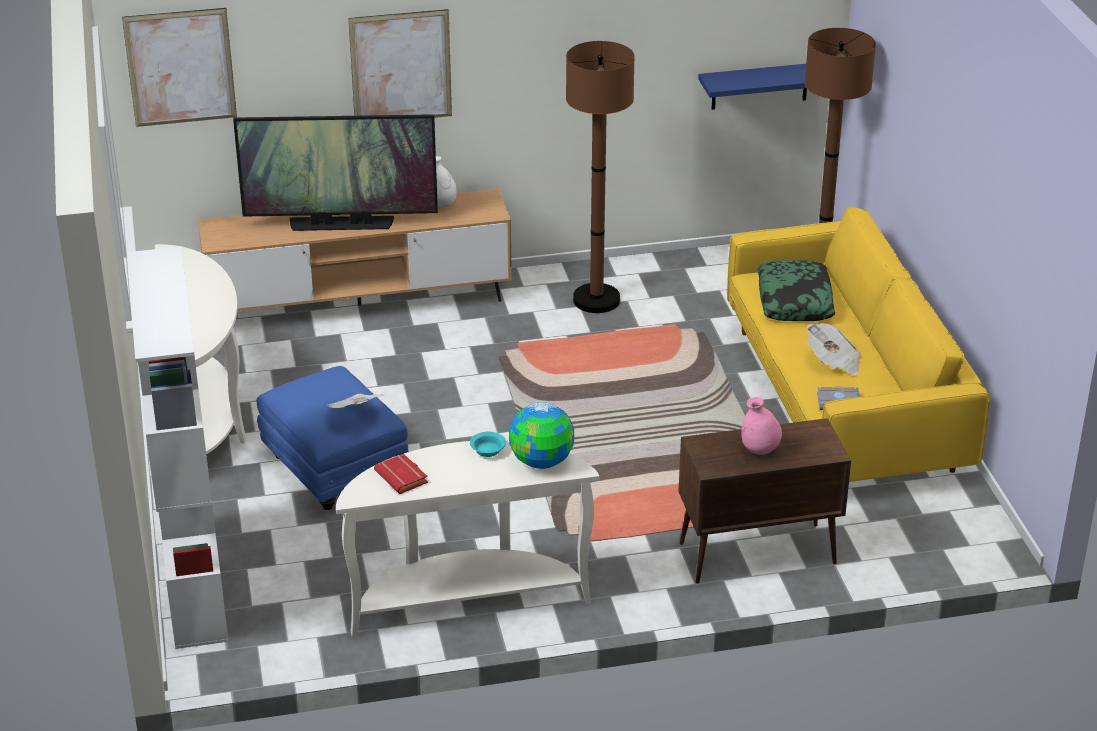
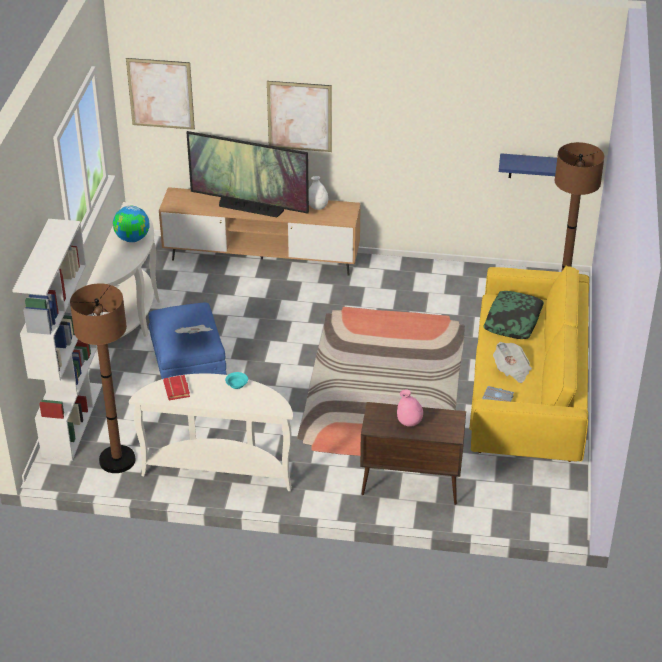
camera: 20 degrees right, 5 degrees up
(542, 461) = (264, 399): globe -> globe (133, 238)
(596, 300) = (409, 287): brown floor lamp -> brown floor lamp (117, 460)

